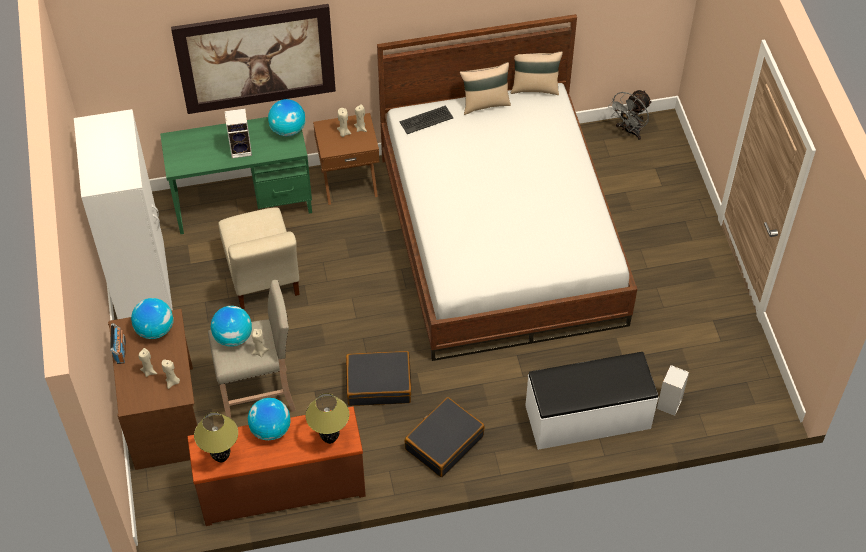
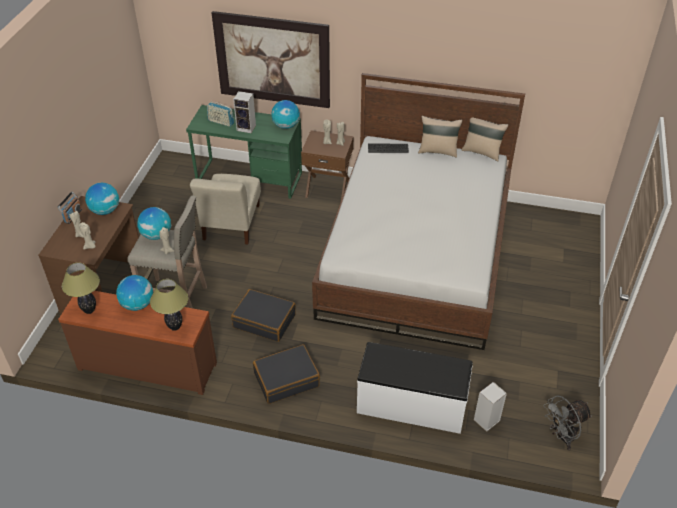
camera: 25 degrees right, 10 degrees down
(143, 286) = (150, 206): white wardrobe -> none
(203, 151) = (221, 122): none -> radio
(629, 131) = (555, 219): grey fan -> grey fan (561, 437)

